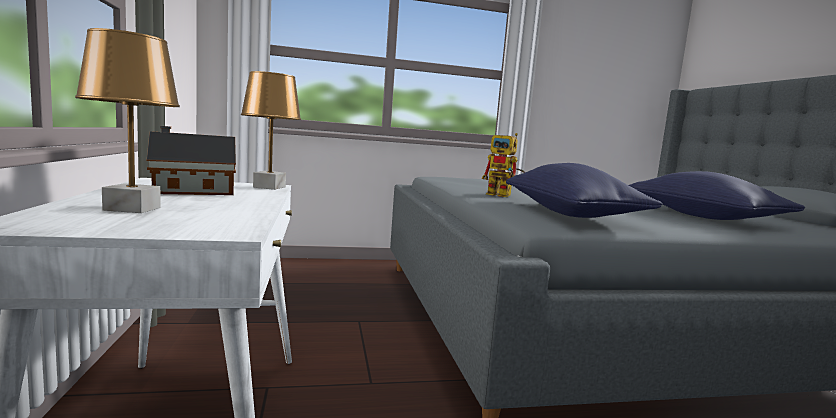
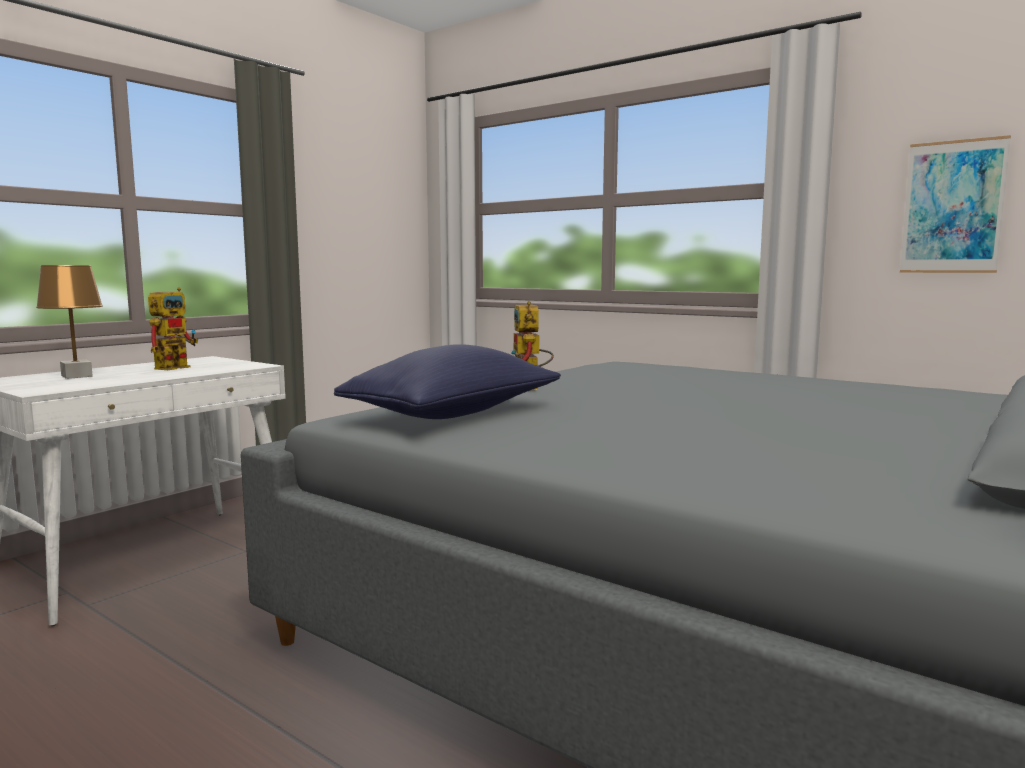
camera: 50 degrees right, 0 degrees up
(190, 191) = (176, 367): toy house -> toy robot
(269, 187) = (249, 366): brown table lamp -> none
(578, 98) = (952, 207): none -> picture
(702, 216) = (702, 445): blue pillow -> none

